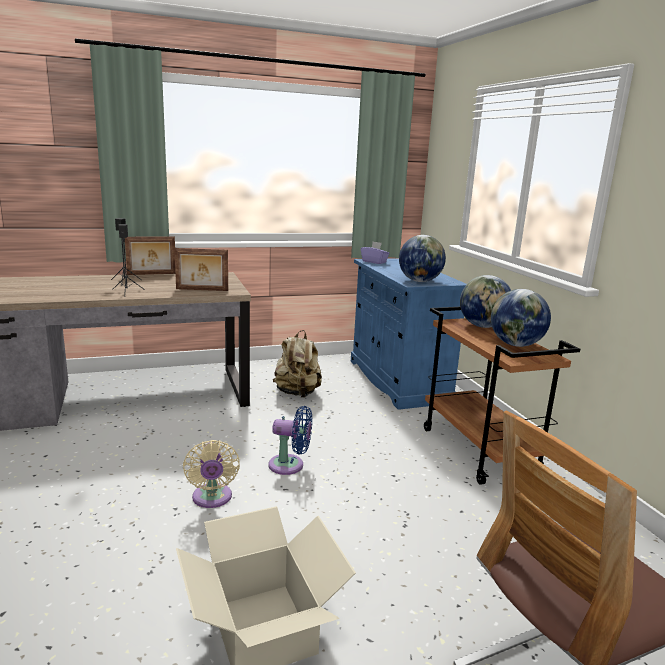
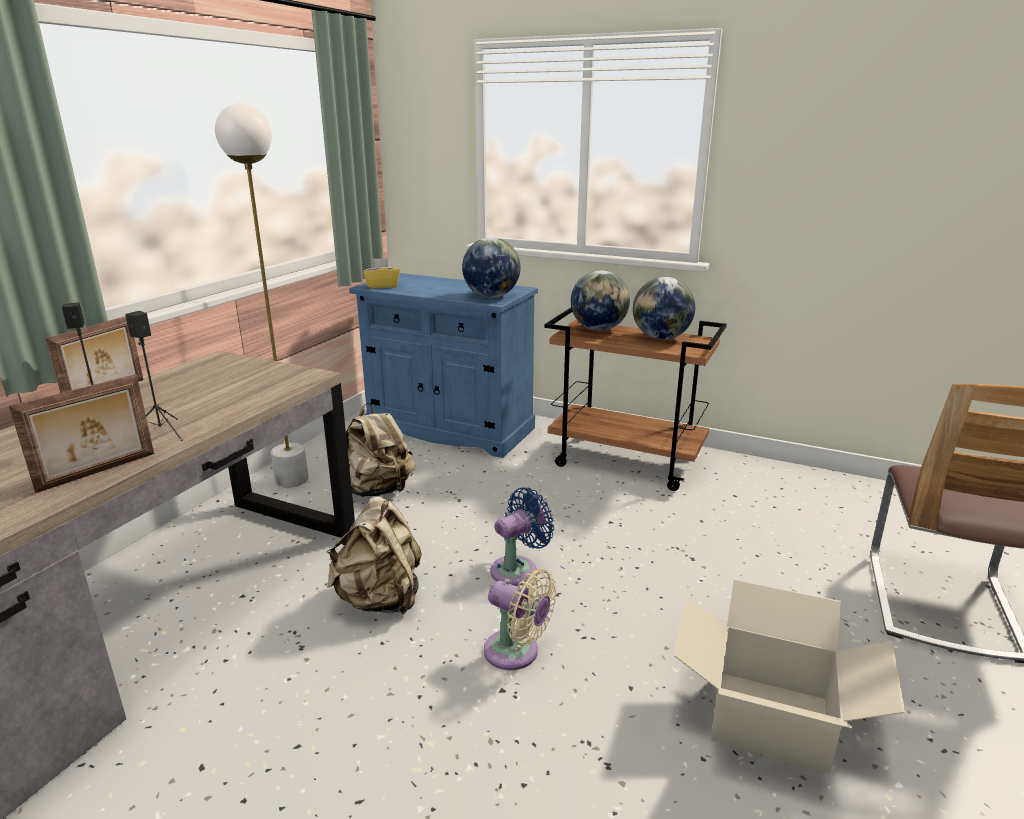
camera: 45 degrees left, 5 degrees up
(202, 290) = (262, 389): picture frame -> picture frame (98, 472)
(205, 439) = (380, 599): none -> beige backpack
(269, 370) = (292, 480): none -> white floor lamp
(374, 262) = (382, 286): purple tissue box -> yellow tissue box

